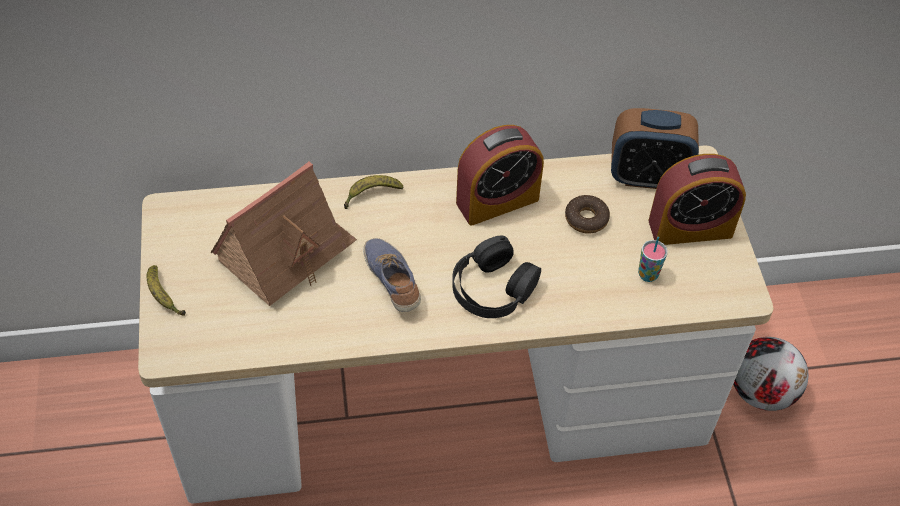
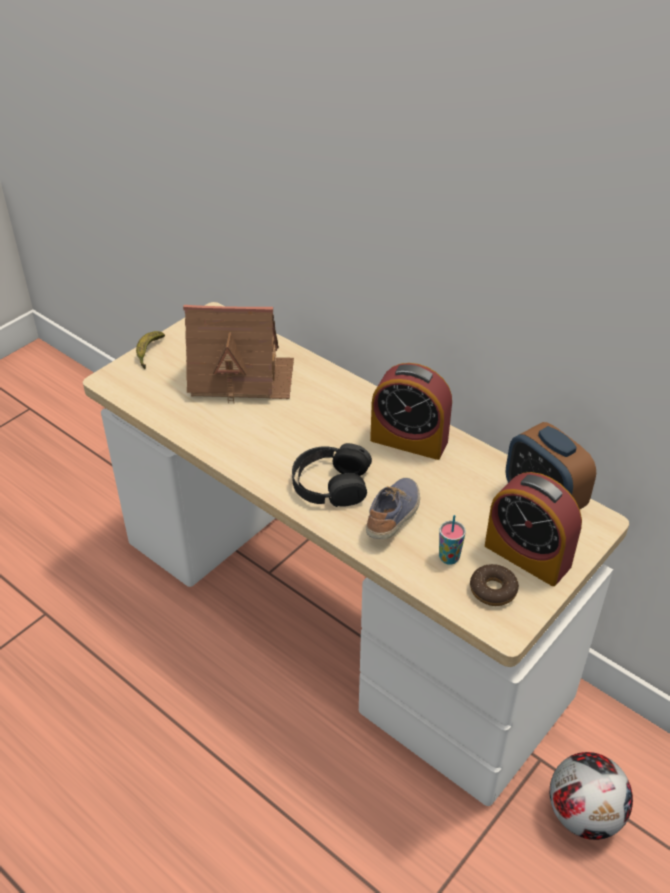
camera: 50 degrees right, 10 degrees down
(371, 195) = (334, 382): banana -> none
(393, 280) = (277, 434): shoe -> shoe (394, 516)
(586, 219) = (455, 493): donut -> donut (493, 590)

